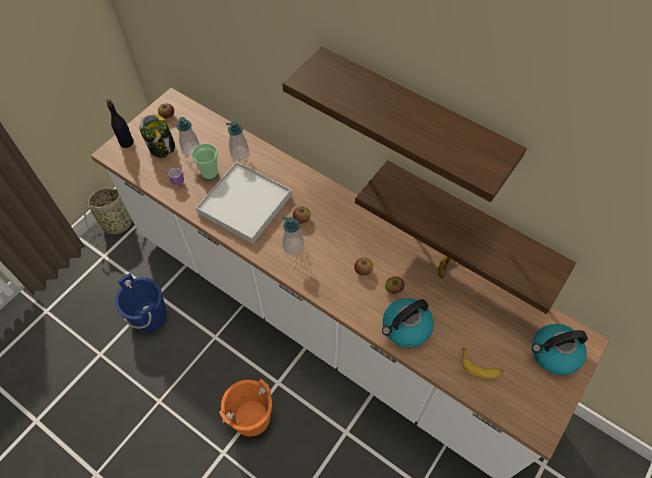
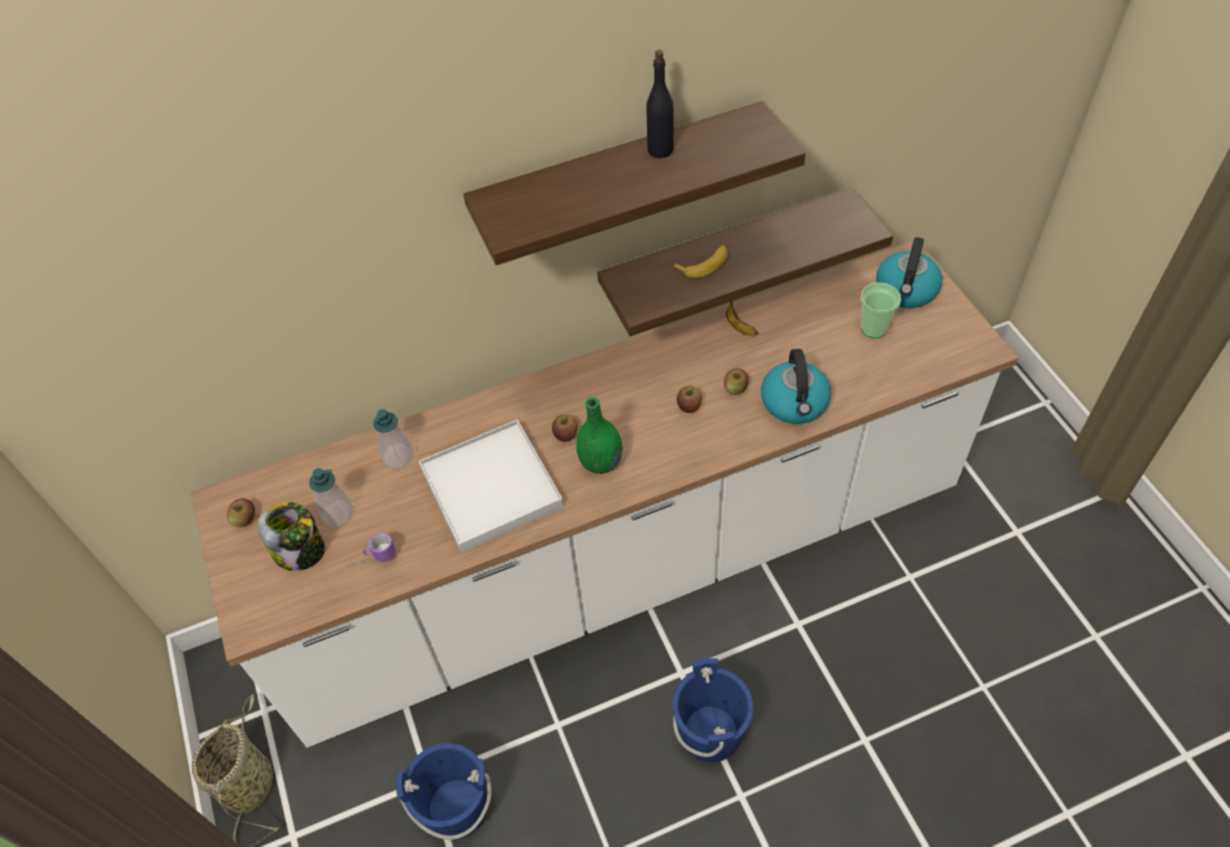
camera: 55 degrees left, 5 degrees down
(127, 142) = (248, 596): black bottle -> black bottle (660, 149)
(209, 173) = (401, 508): cup -> cup (873, 328)
(251, 417) = (710, 732): orange bucket -> blue bucket
(293, 246) = (600, 463): soap dispenser -> green vase
(480, 366) = (884, 360): banana -> banana (704, 264)

